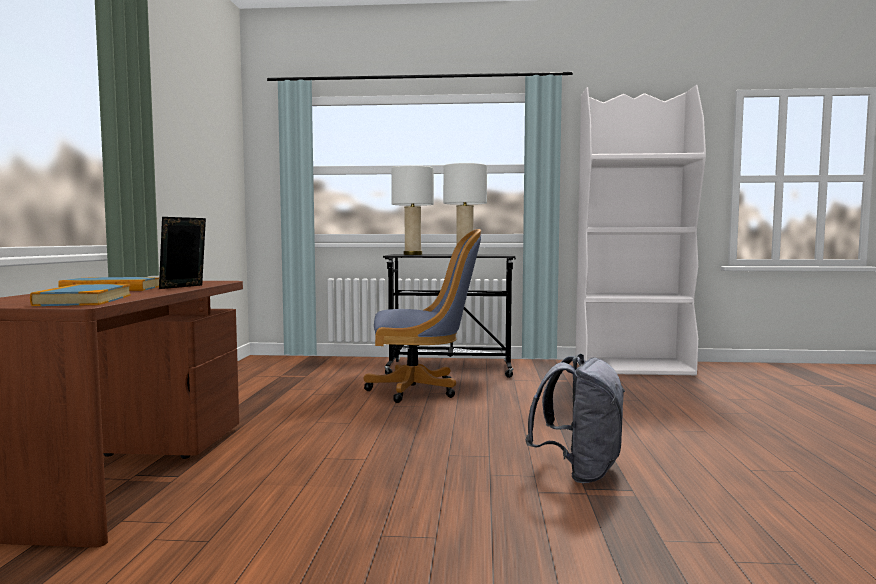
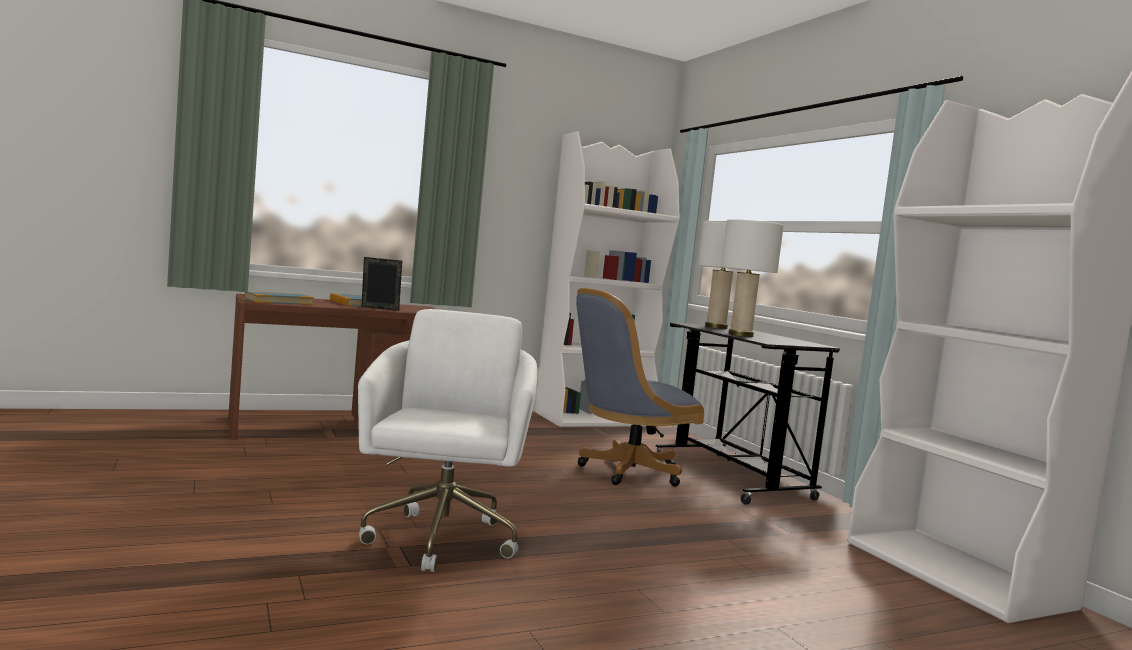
camera: 60 degrees right, 0 degrees up
(253, 370) = (594, 419): none -> white bookcase
(422, 390) = (623, 473): blue office chair -> blue office chair turned 90 degrees clockwise
(579, 472) = (440, 543): grey backpack -> white office chair

